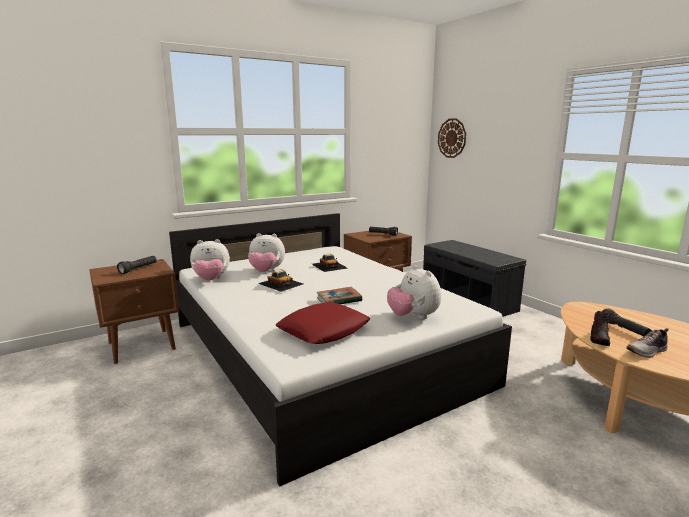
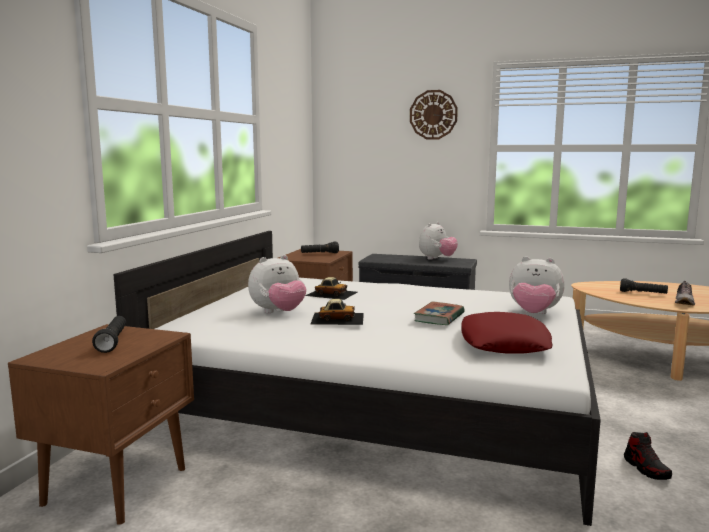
camera: 40 degrees left, 5 degrees down
(211, 280) = (232, 336): plush toy -> plush toy (437, 259)
(452, 138) = (348, 133): wall clock -> wall clock (433, 114)
(599, 339) = (646, 302): shoe -> shoe (646, 469)

